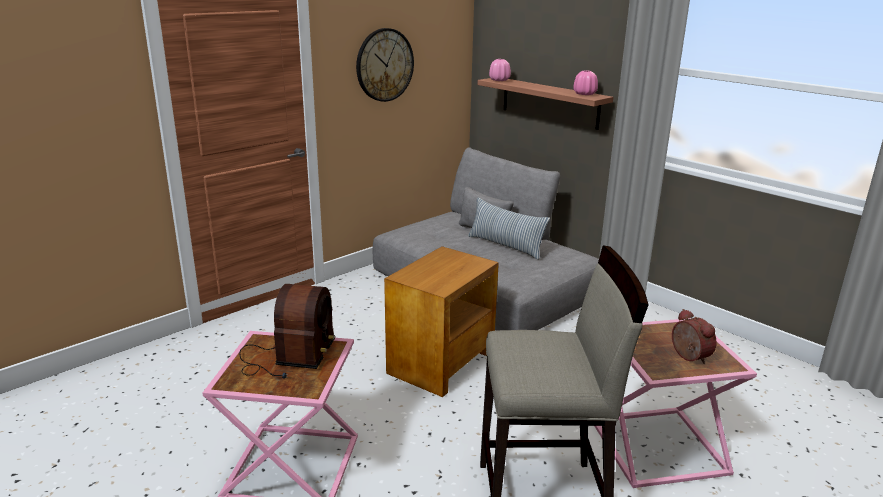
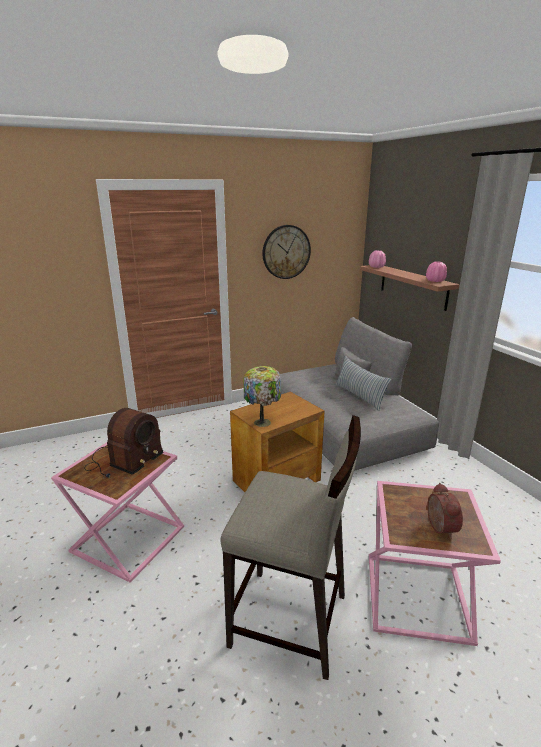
camera: 20 degrees right, 0 degrees up
(436, 284) = (263, 421): none -> table lamp

